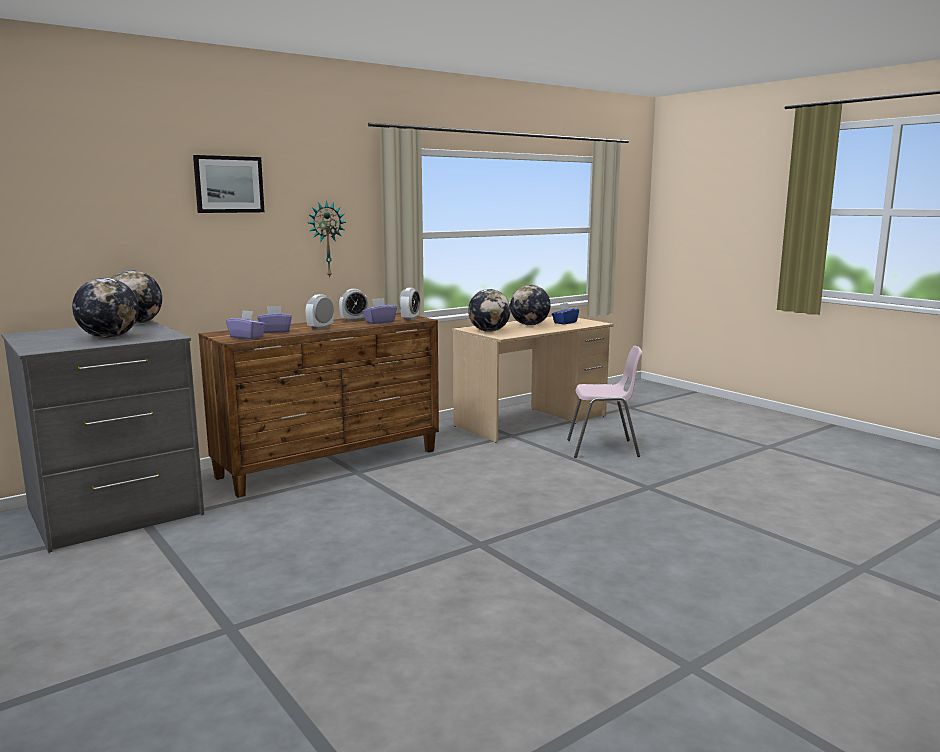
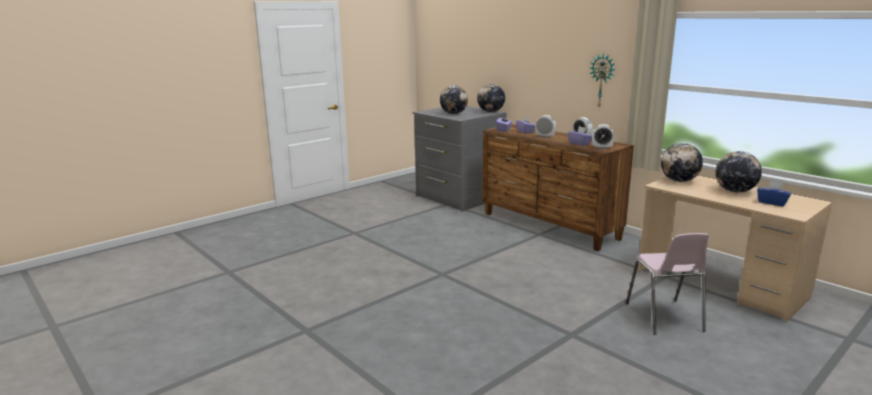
camera: 85 degrees right, 5 degrees up
(229, 184) = (549, 40): picture -> none

